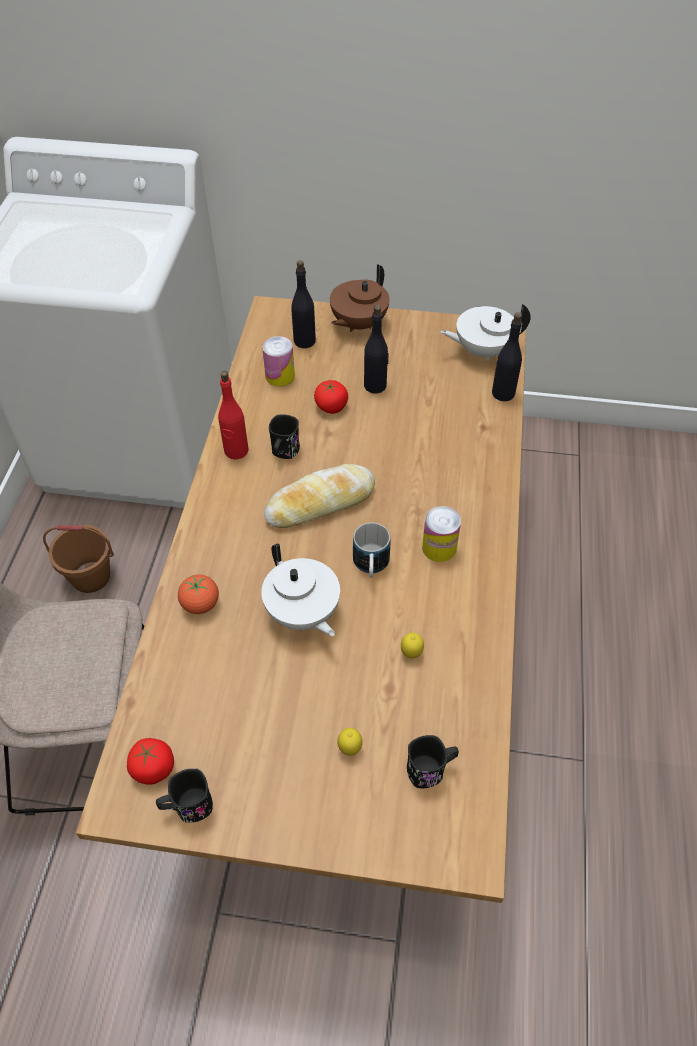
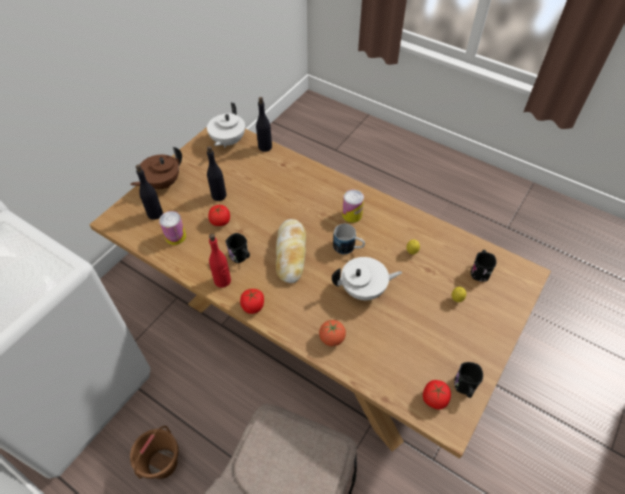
camera: 65 degrees left, 0 degrees up
(212, 498) = (253, 306): none -> tomato
(358, 324) = (162, 183): brown teapot -> brown teapot turned 75 degrees clockwise

